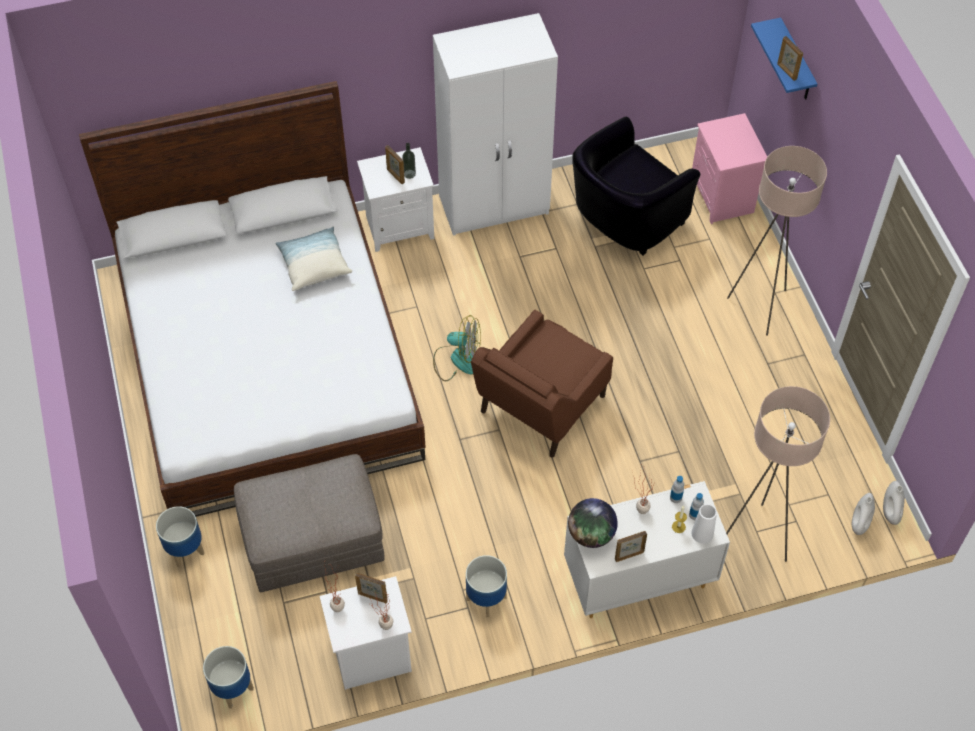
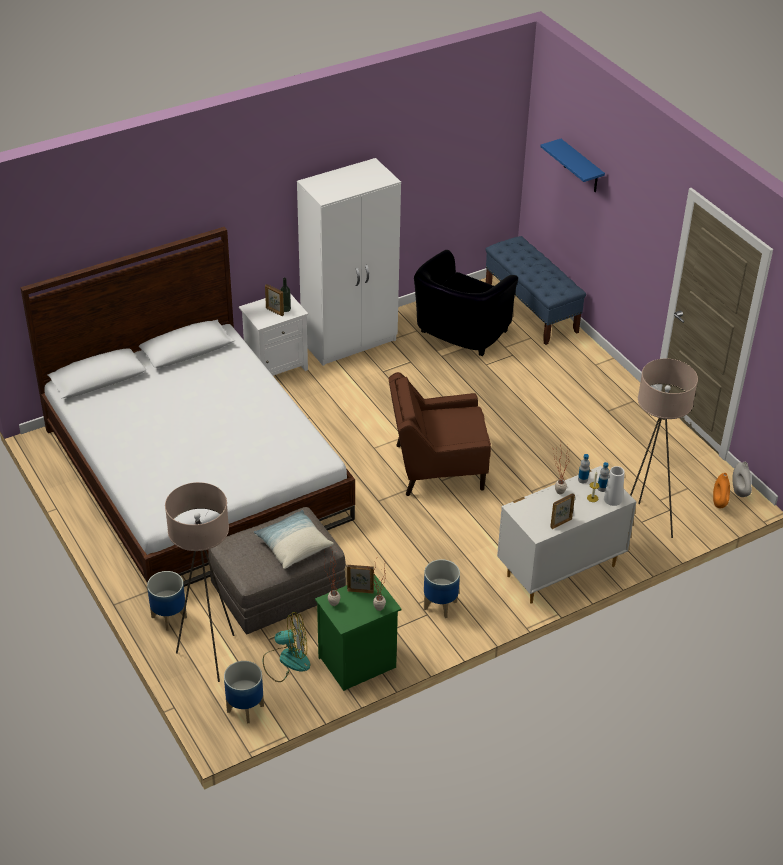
camera: 15 degrees left, 15 degrees down
(314, 265) = (226, 381): pillow -> pillow (293, 546)
(370, 656) = (357, 663): white nightstand -> green nightstand
(457, 360) = (357, 447): fan -> fan (286, 660)
(540, 406) = (437, 467): brown armchair -> brown armchair turned 60 degrees clockwise
(591, 534) = (525, 514): globe -> none
(723, 197) = (531, 309): pink nightstand -> blue bench
(760, 307) = (587, 376): beige floor lamp -> beige floor lamp (210, 656)
(786, 72) = (579, 169): picture frame -> none
(859, 523) = (719, 503): white vase -> orange vase

